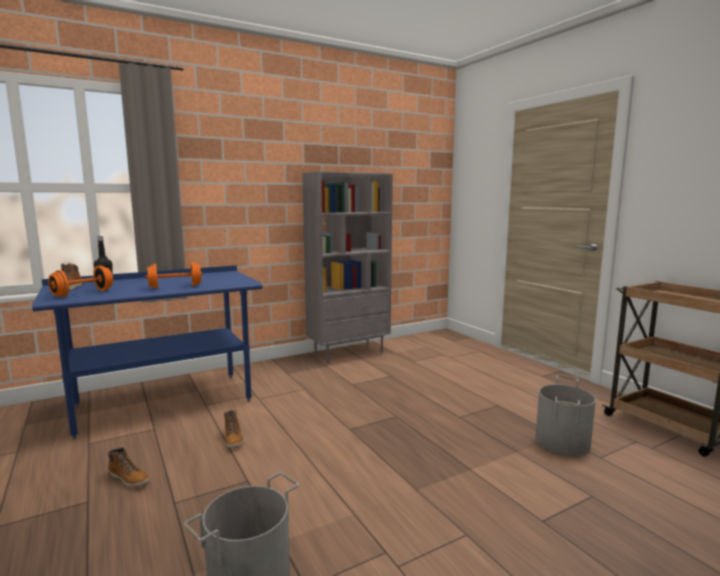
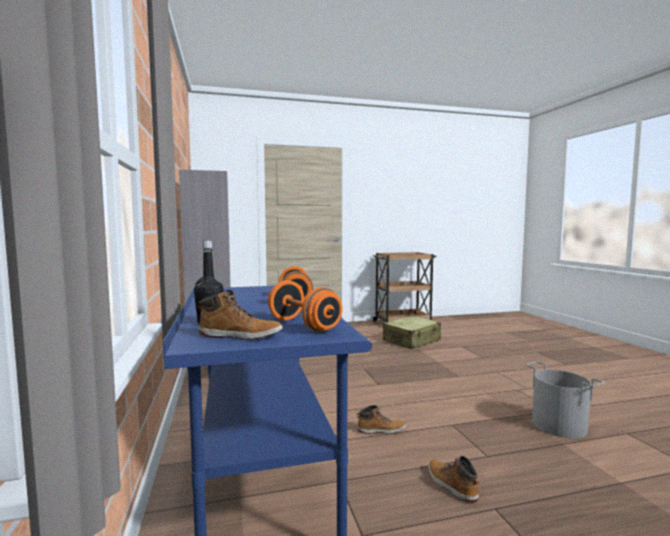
camera: 75 degrees left, 5 degrees down
(129, 478) = (451, 485): boot -> boot turned 75 degrees counterclockwise
(563, 442) = (411, 340): grey bucket -> beige suitcase

